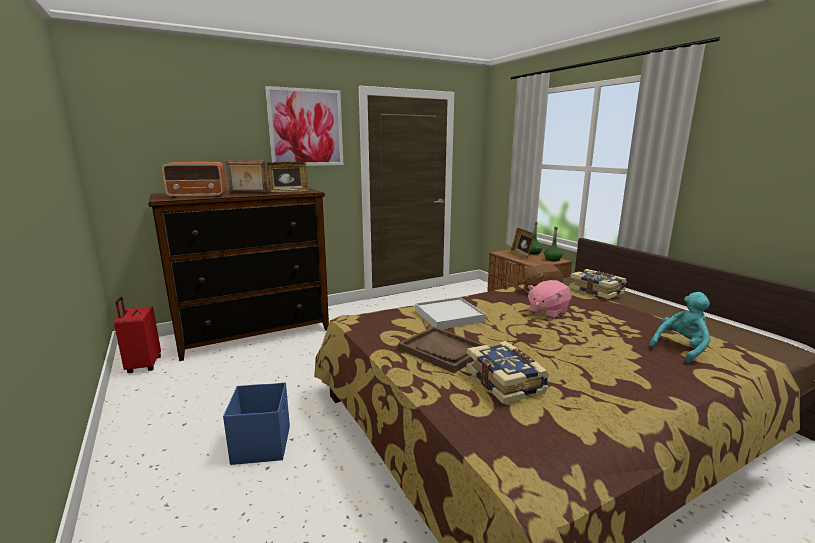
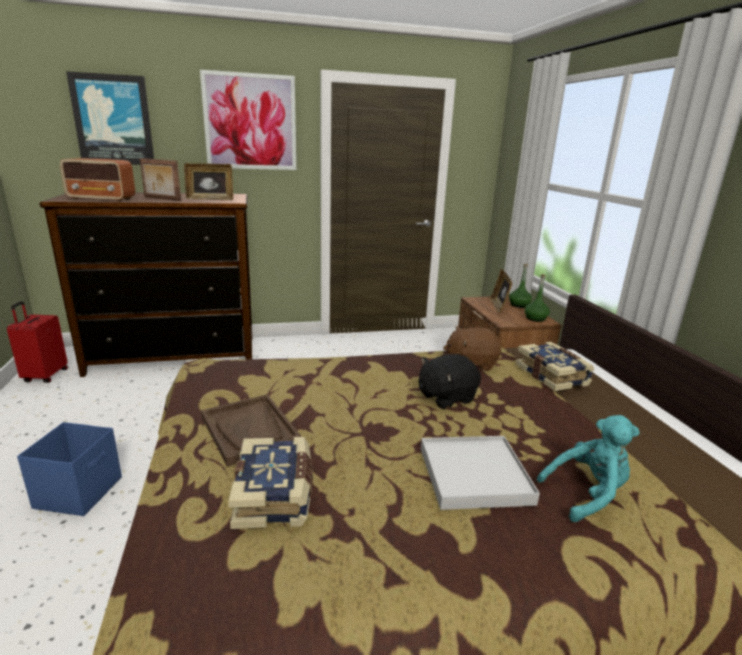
camera: 15 degrees right, 5 degrees up
(190, 129) = (113, 120): none -> picture
(449, 316) = (313, 381): white tray -> white tray (474, 475)
(547, 312) = (446, 397): pink plush toy -> black plush toy

